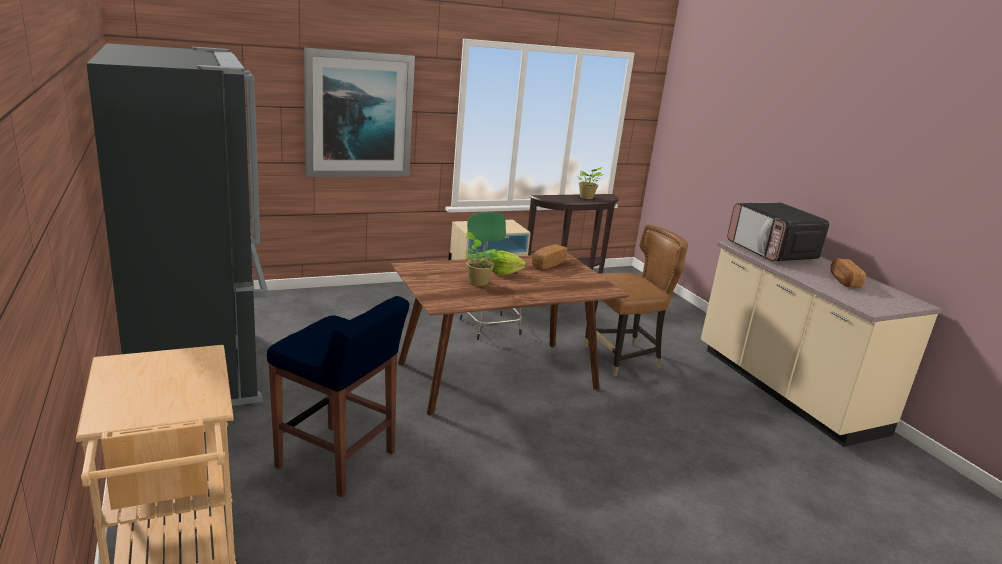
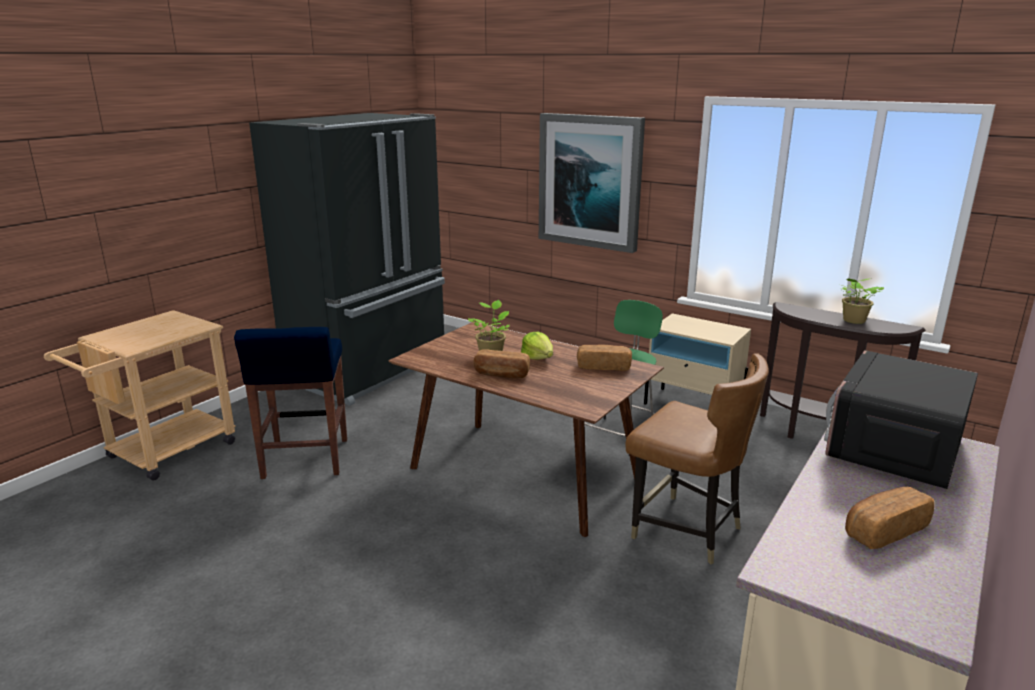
camera: 60 degrees right, 0 degrees up
(519, 290) = (501, 374): none -> bread

